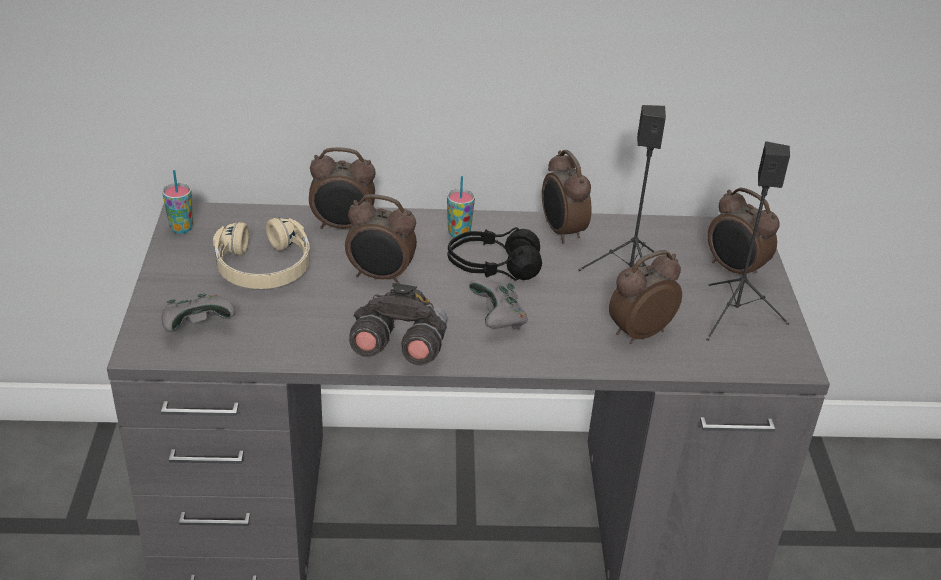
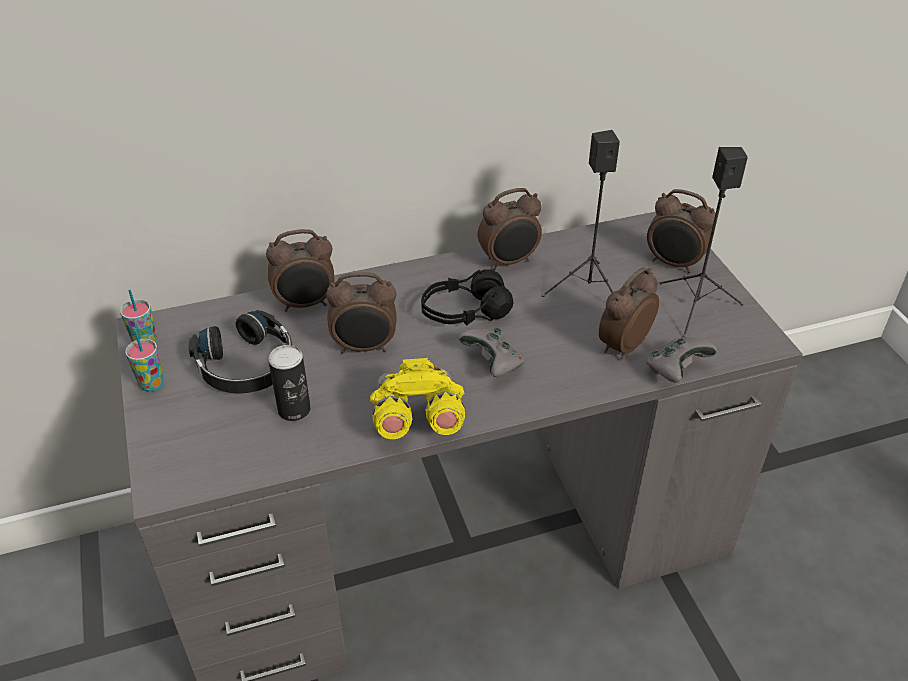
camera: 15 degrees left, 5 degrees up
(198, 326) = (209, 447): grey game controller -> grey game controller (676, 370)
(264, 267) = (247, 365): beige headphones -> black headphones
(289, 314) = (294, 409): none -> can
(399, 349) = (416, 419): grey binoculars -> yellow binoculars
(459, 233) = (418, 285): cup -> cup (152, 384)
(561, 232) = (509, 262): alarm clock -> alarm clock turned 75 degrees counterclockwise

